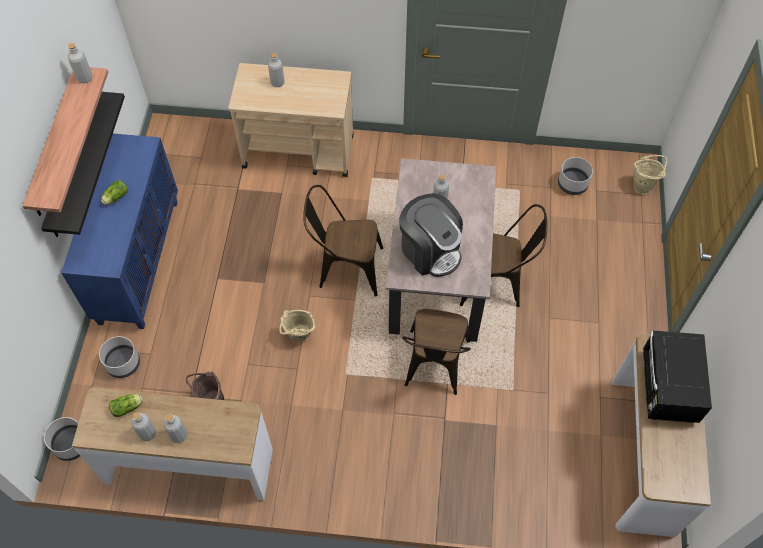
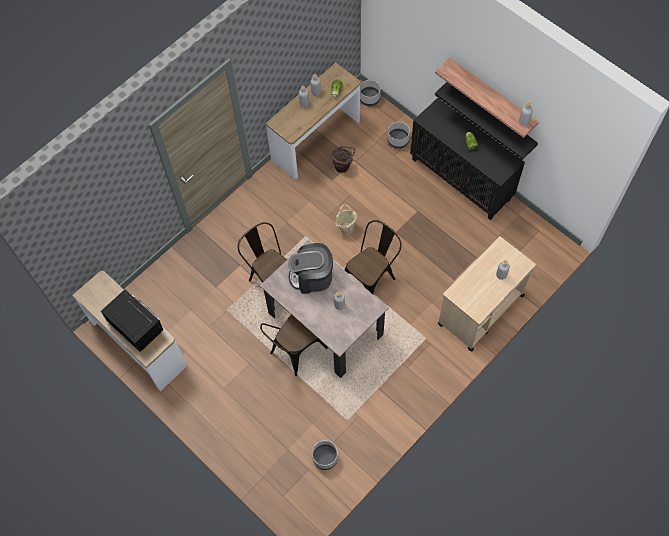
camera: 130 degrees right, 5 degrees up
(138, 260) = (461, 179): blue cabinet -> black cabinet
(643, 186) = (287, 504): beige bucket -> none

